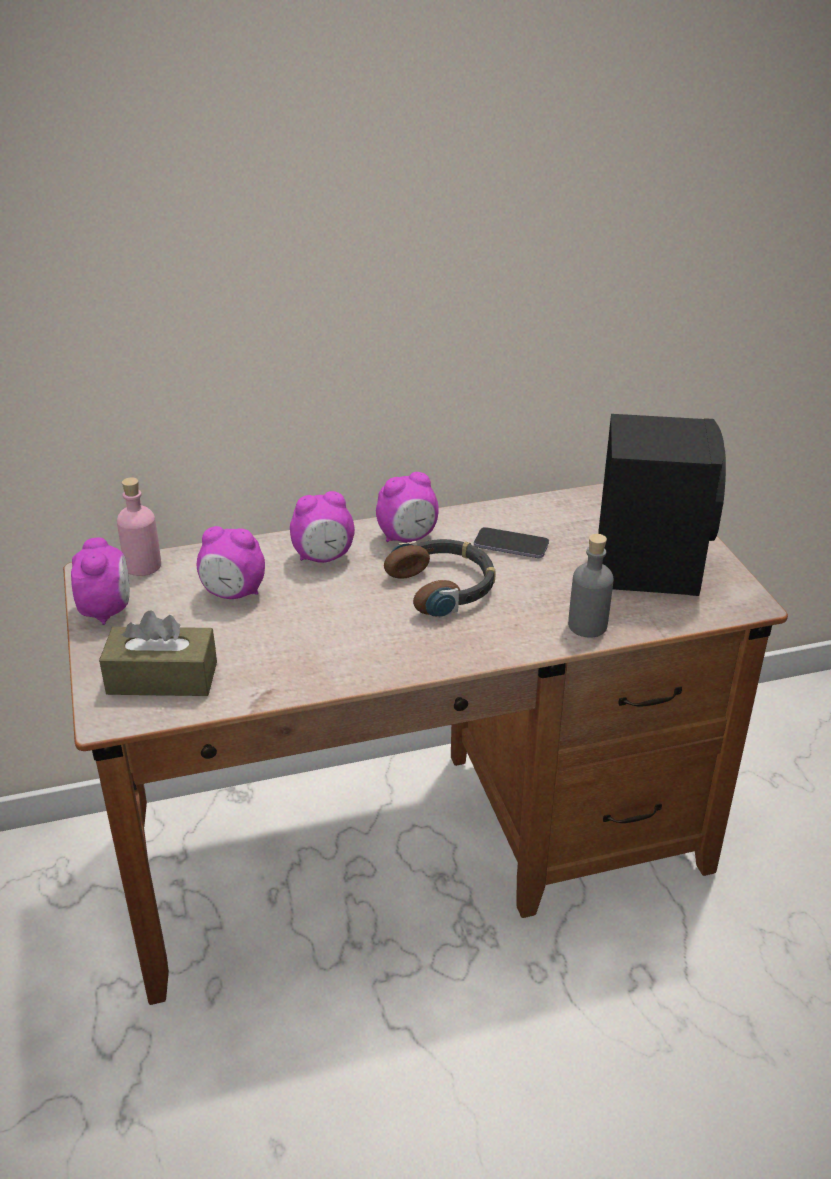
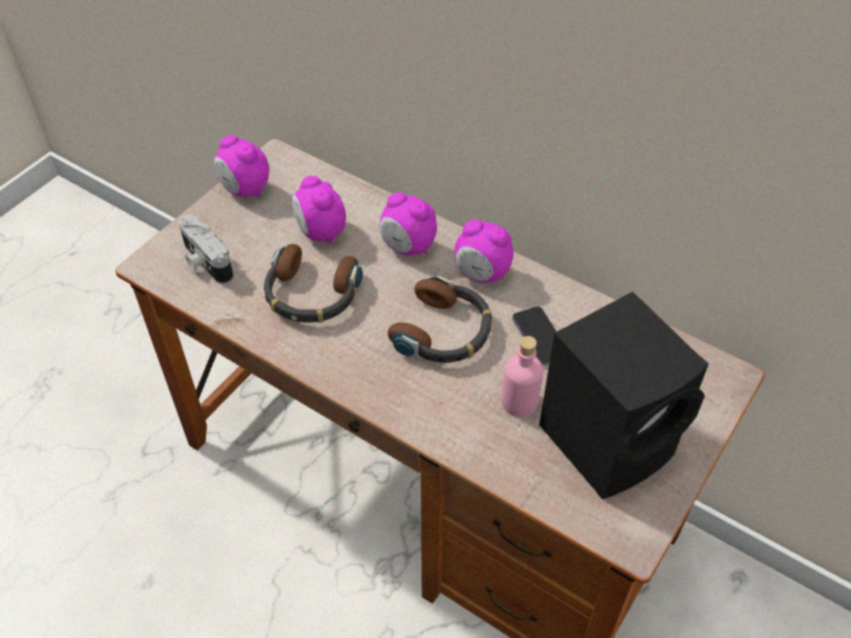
camera: 50 degrees right, 15 degrees up
(107, 611) = (245, 190): alarm clock -> alarm clock turned 90 degrees clockwise
(143, 566) = (306, 171): pink bottle -> pink bottle (519, 402)
(162, 678) = (205, 261): brown tissue box -> camera
(301, 634) = (311, 294): none -> headphones
(587, 625) = (483, 447): grey bottle -> none

